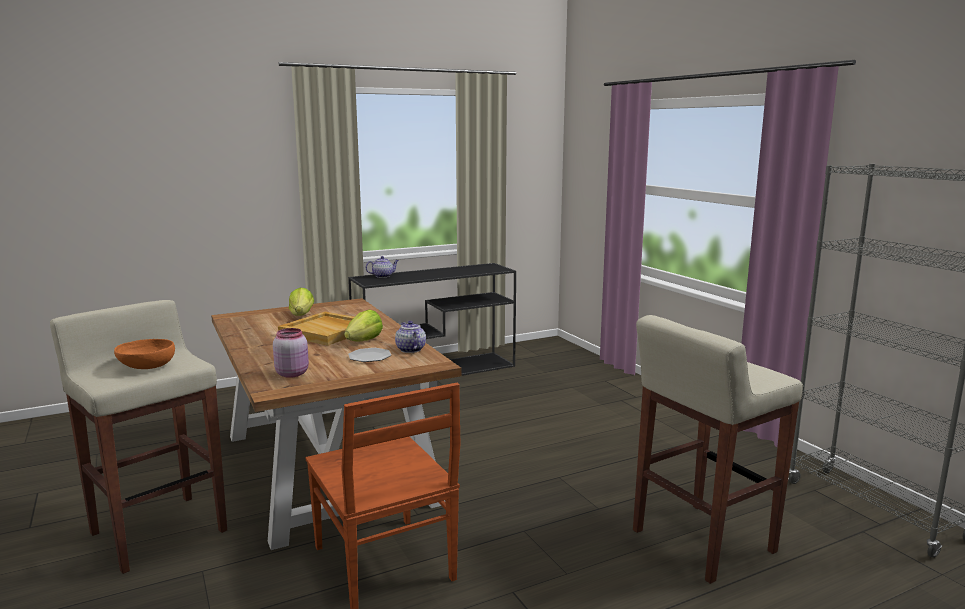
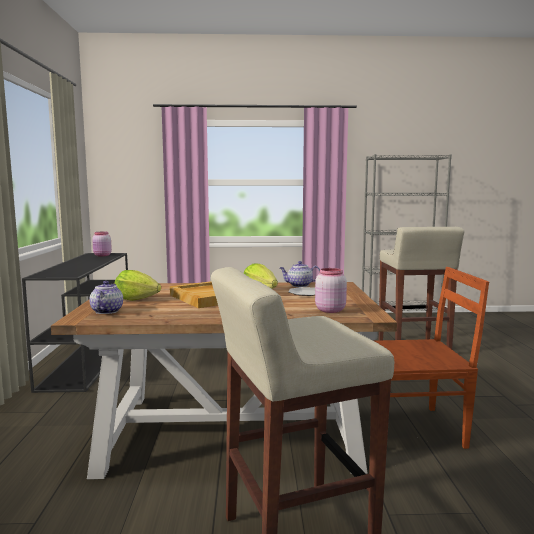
camera: 65 degrees left, 5 degrees down
(146, 367) = (313, 332): orange bowl -> none
(383, 276) = (53, 271): teapot -> teapot (107, 311)
(485, 269) = (102, 255): none -> pink jar

